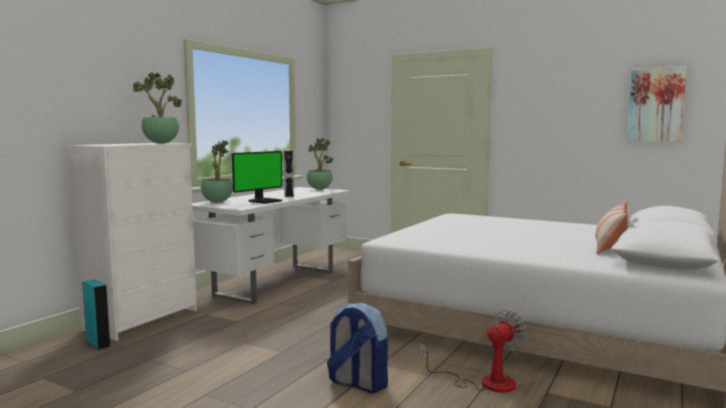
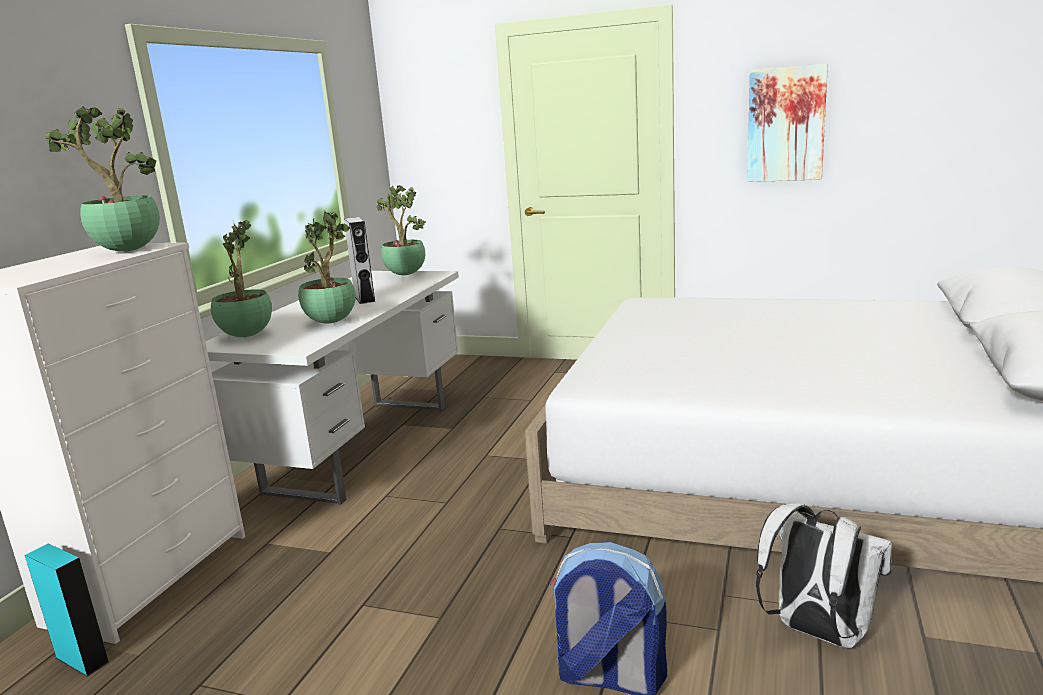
camera: 10 degrees left, 10 degrees up
(264, 201) = (332, 321): monitor -> potted plant
(485, 383) = (816, 632): fan -> white backpack
(610, 246) = (952, 354): pillow -> none
(656, 105) = (946, 93): picture -> picture (786, 124)

